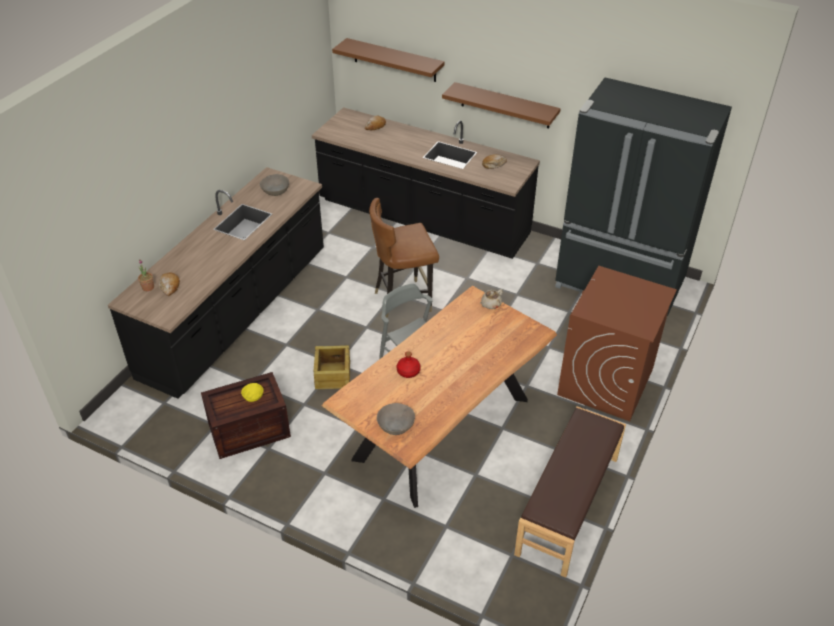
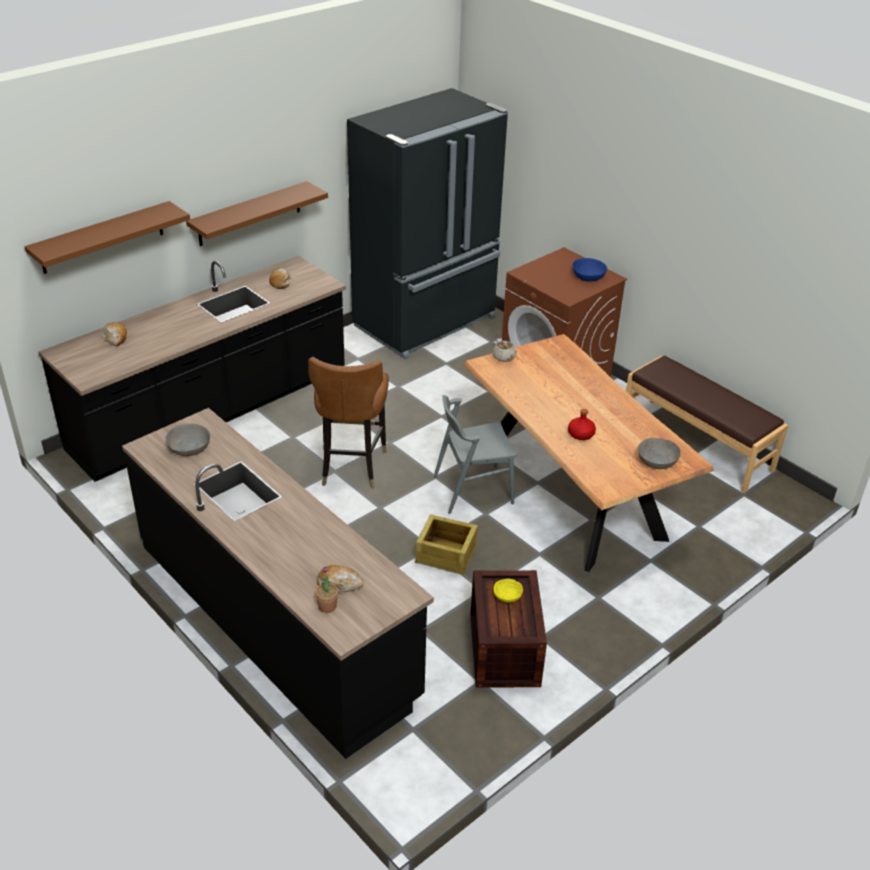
camera: 70 degrees left, 5 degrees down
(633, 315) = (588, 277): none -> blue bowl

